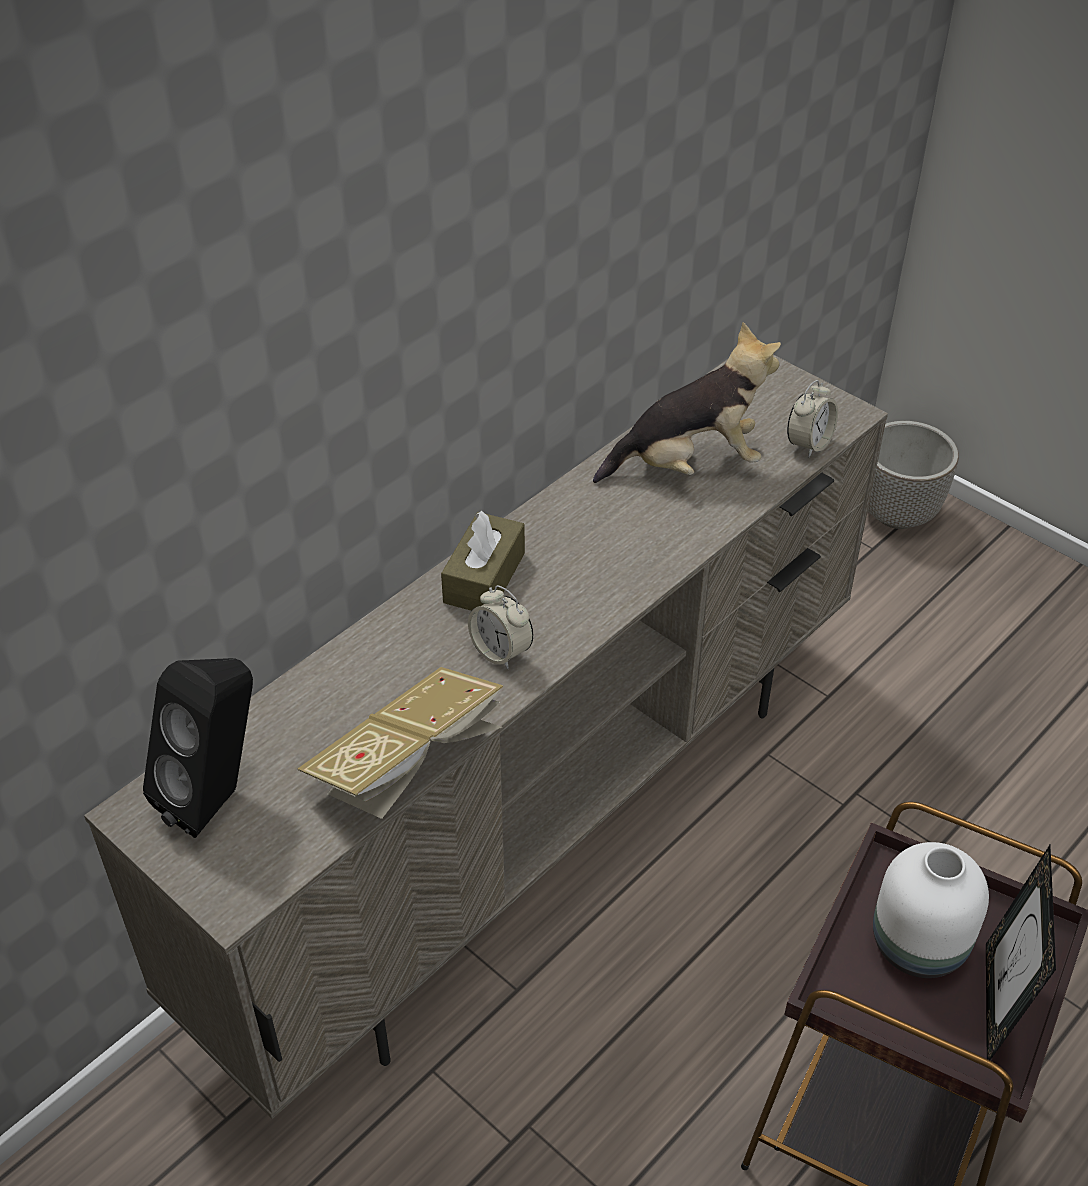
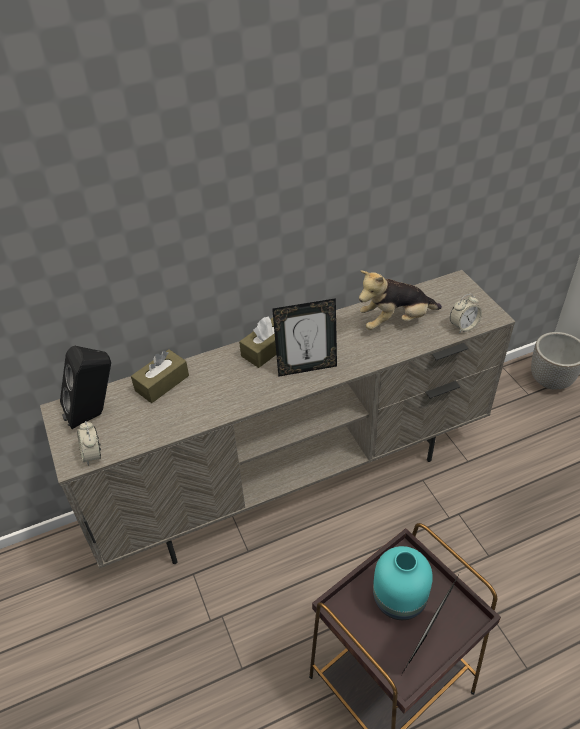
camera: 25 degrees right, 0 degrees up
(318, 697) = (162, 383): none -> brown tissue box
(409, 768) = (181, 427): book -> none
(501, 651) = (253, 386): alarm clock -> alarm clock (93, 455)
(579, 590) = (306, 367): none -> picture frame
(689, 464) = (395, 321): plush toy -> plush toy turned 150 degrees clockwise
(921, 943) = (400, 599): white vase -> turquoise vase

